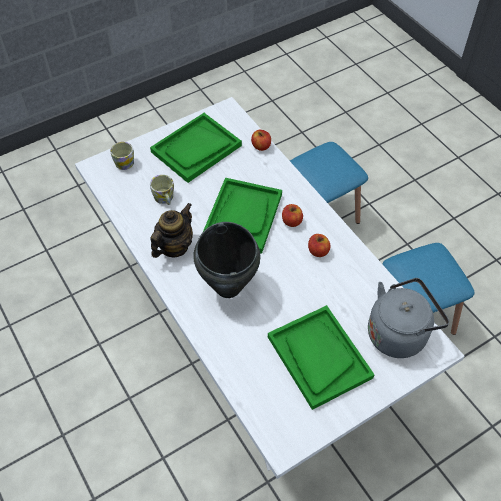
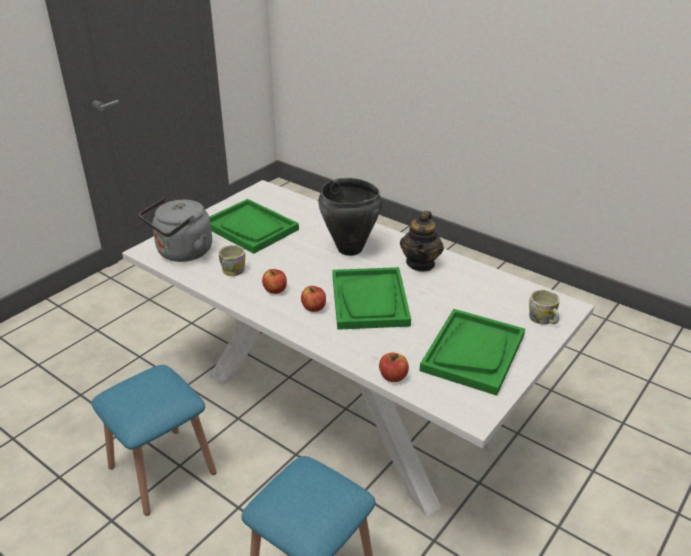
camera: 160 degrees right, 20 degrees down
(164, 198) = (464, 296): mug -> mug (231, 269)

